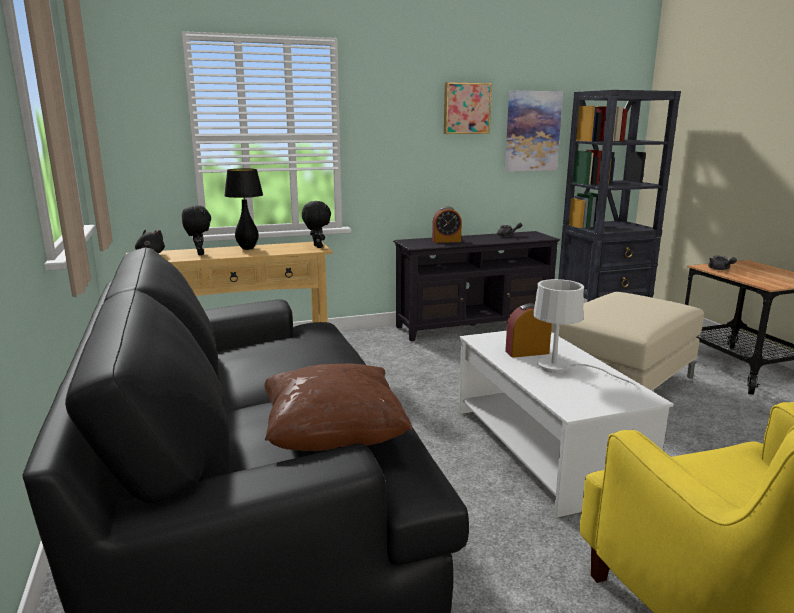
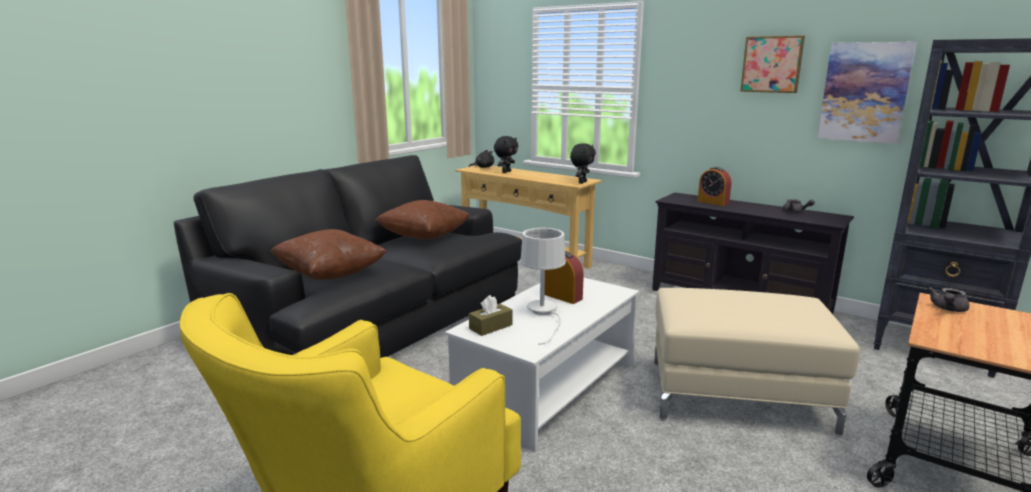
camera: 55 degrees right, 0 degrees up
(247, 248) = (540, 174): black table lamp -> none
(269, 355) = (424, 237): none -> brown pillow
(575, 398) = (490, 327): none -> brown tissue box

